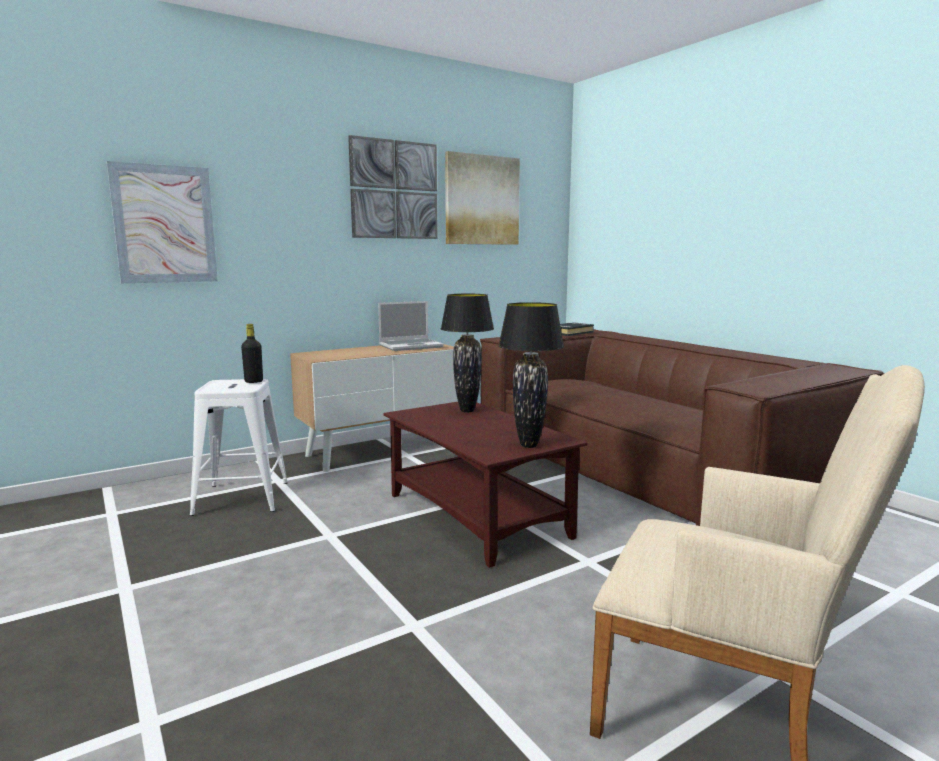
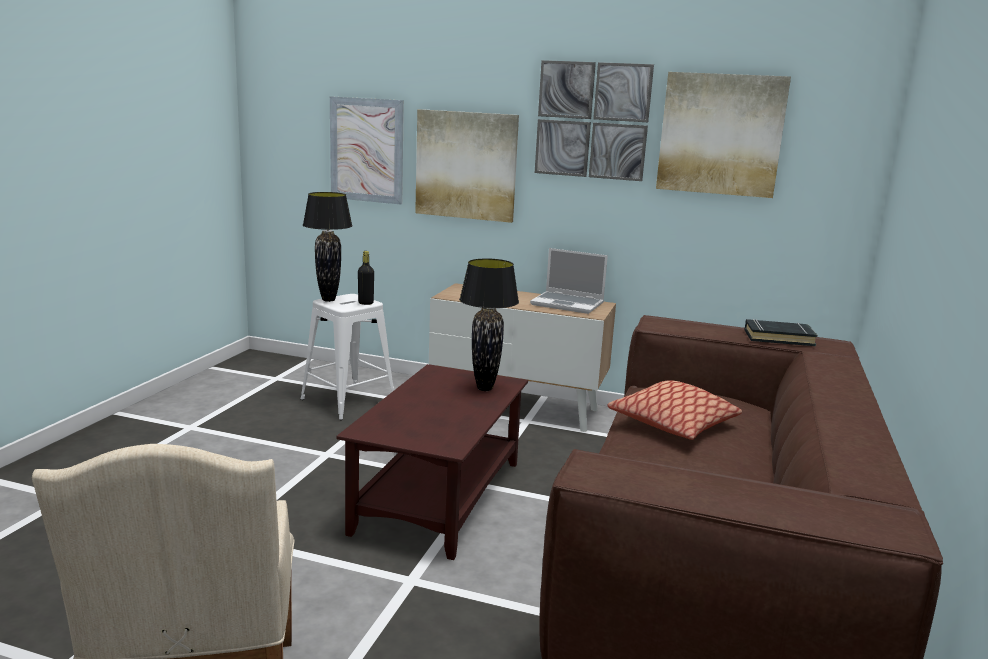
camera: 50 degrees right, 5 degrees up
(285, 235) = (466, 165): none -> picture
(529, 445) = (411, 438): black table lamp -> black table lamp (329, 300)
(588, 394) = (673, 424): none -> pillow

